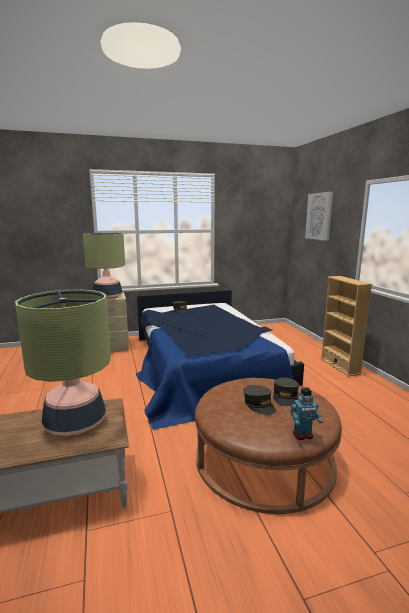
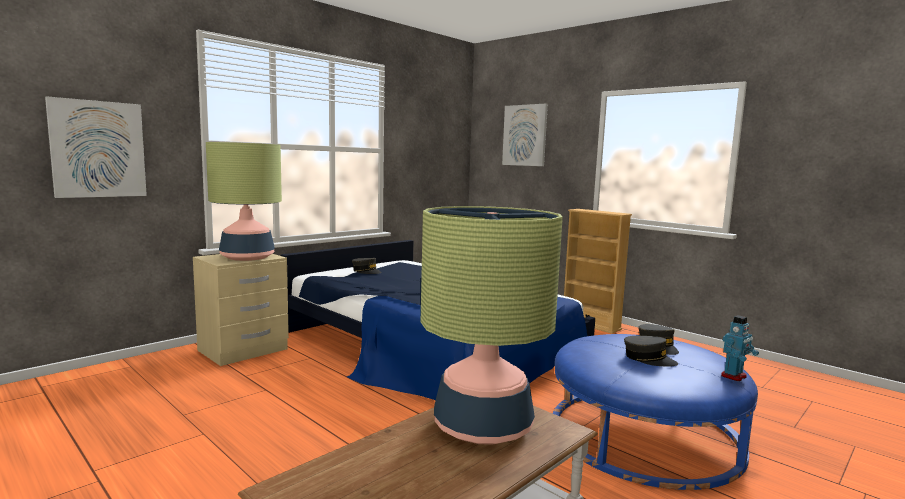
camera: 30 degrees left, 5 degrees down
(41, 238) = (98, 149): none -> picture
(264, 457) = (644, 433): brown ottoman -> blue ottoman

